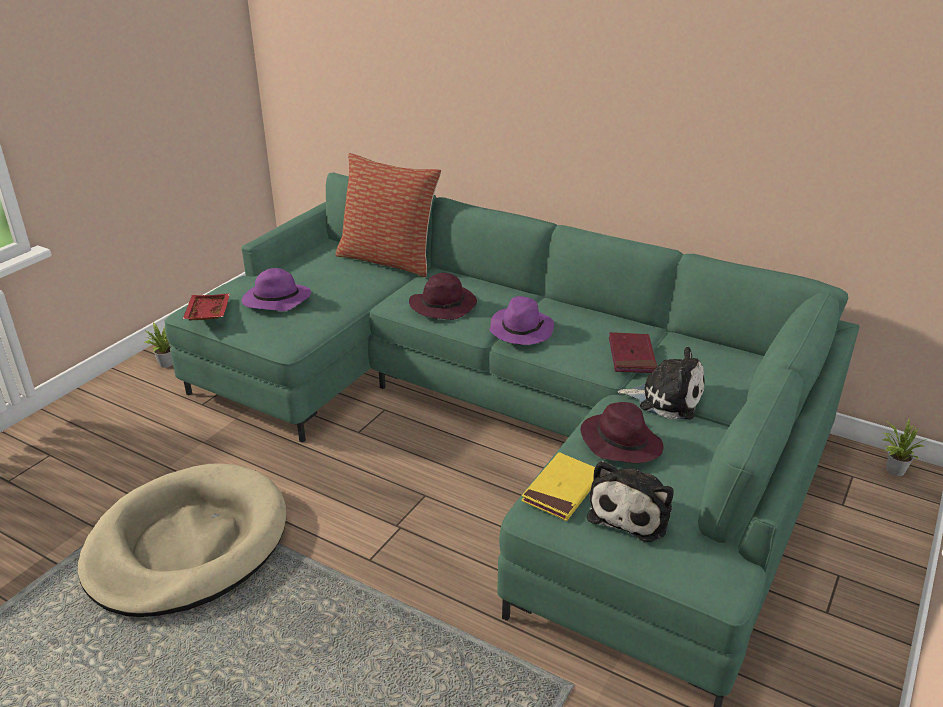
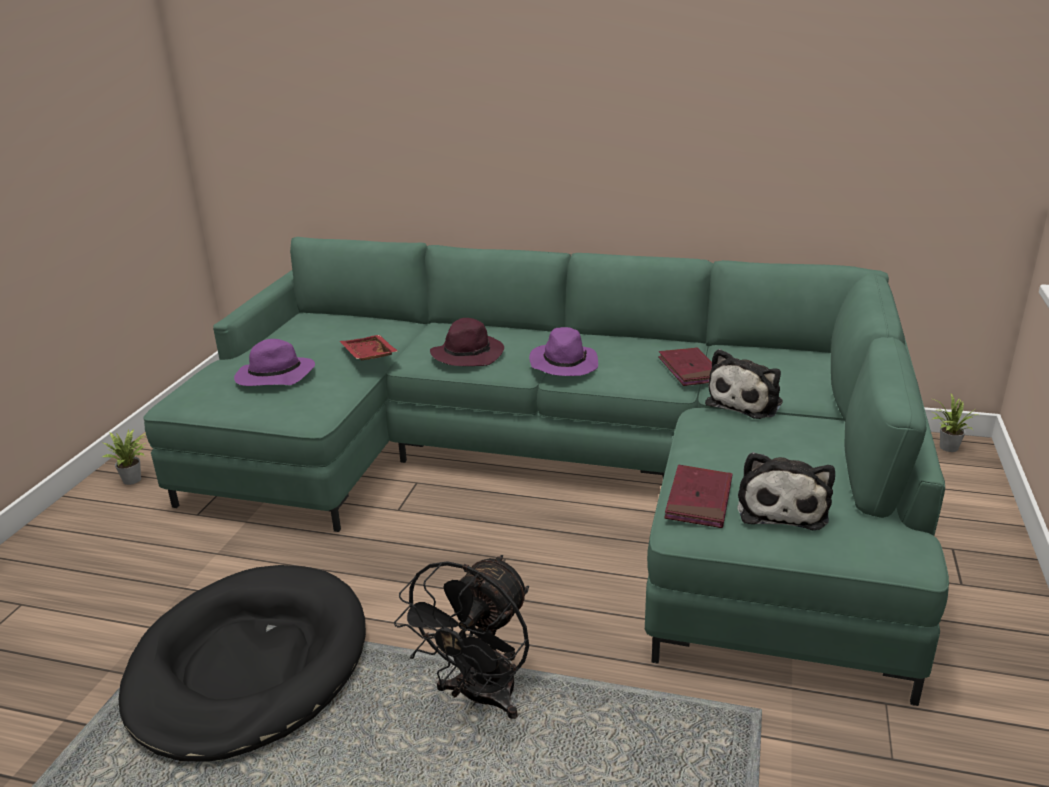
camera: 15 degrees left, 5 degrees down
(187, 544) = (249, 666): beige dog bed -> black dog bed
(207, 314) = (198, 402): red tray -> red tray (367, 356)
(347, 615) = (480, 698): none -> black fan
(389, 259) = (381, 321): pillow -> none
(562, 489) = (699, 500): yellow book -> red book
(620, 442) = (728, 447): purple hat -> none
(666, 398) = (747, 402): plush toy -> plush toy turned 120 degrees clockwise

